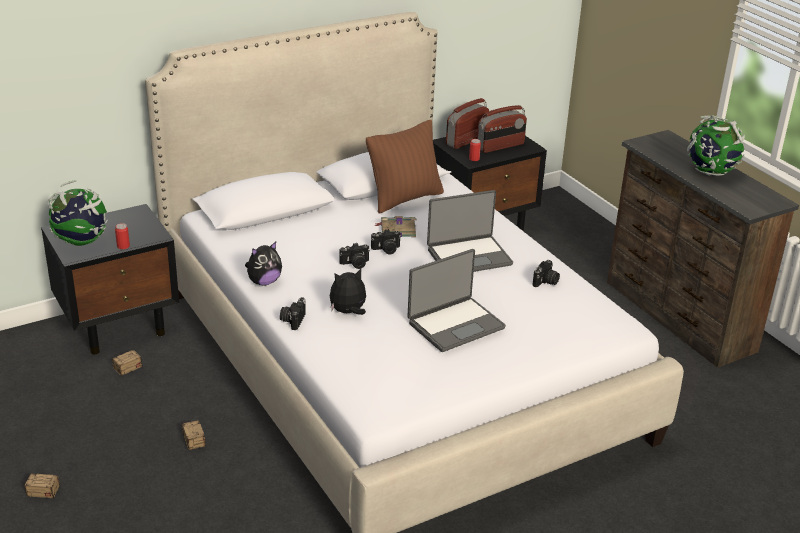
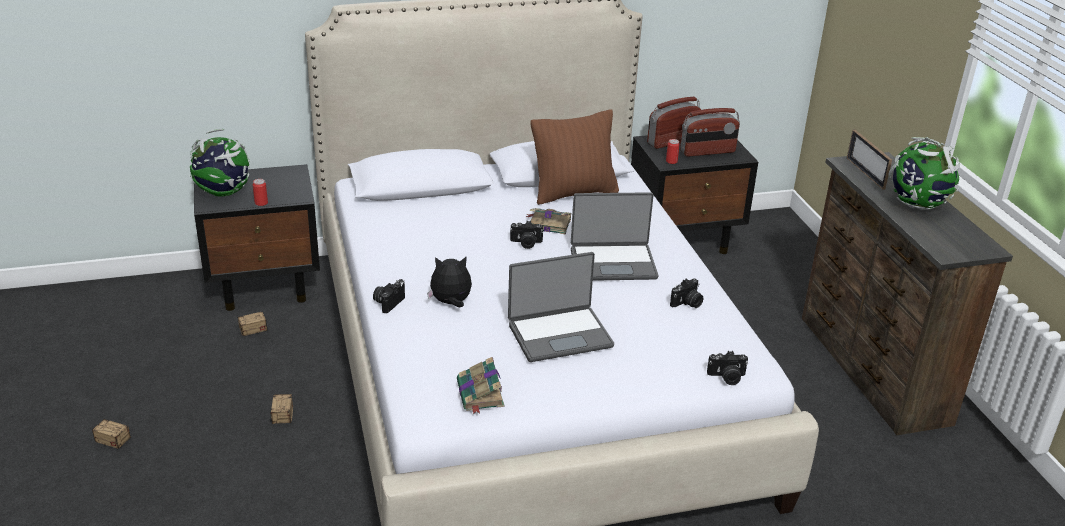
camera: 15 degrees right, 0 degrees up
(264, 282) = (380, 258): plush toy -> none
(355, 264) = (484, 253): camera -> camera (727, 377)
(414, 386) = (480, 394): none -> book
(659, 150) = (865, 173): none -> picture frame

